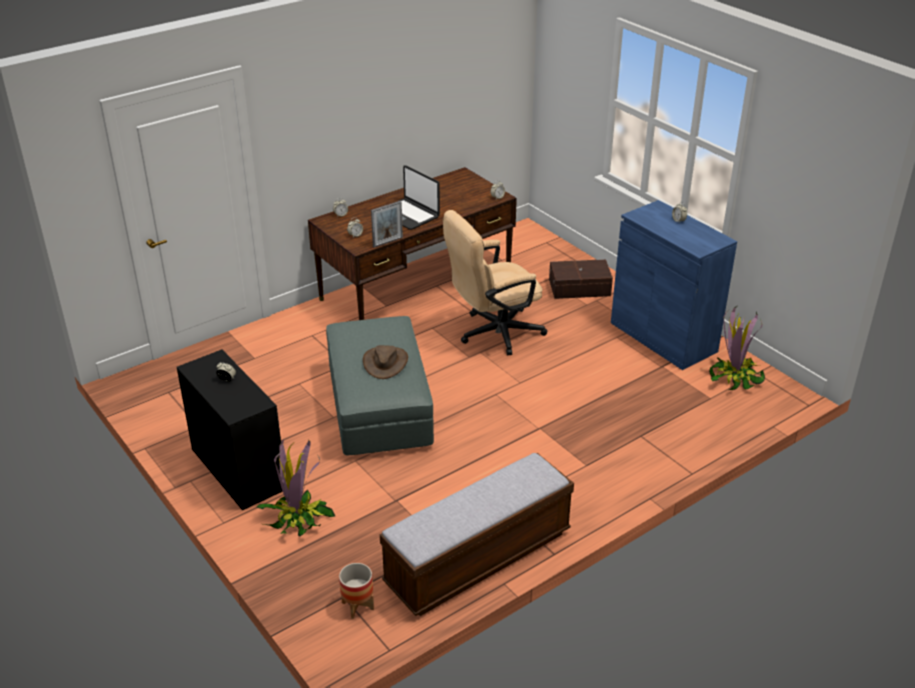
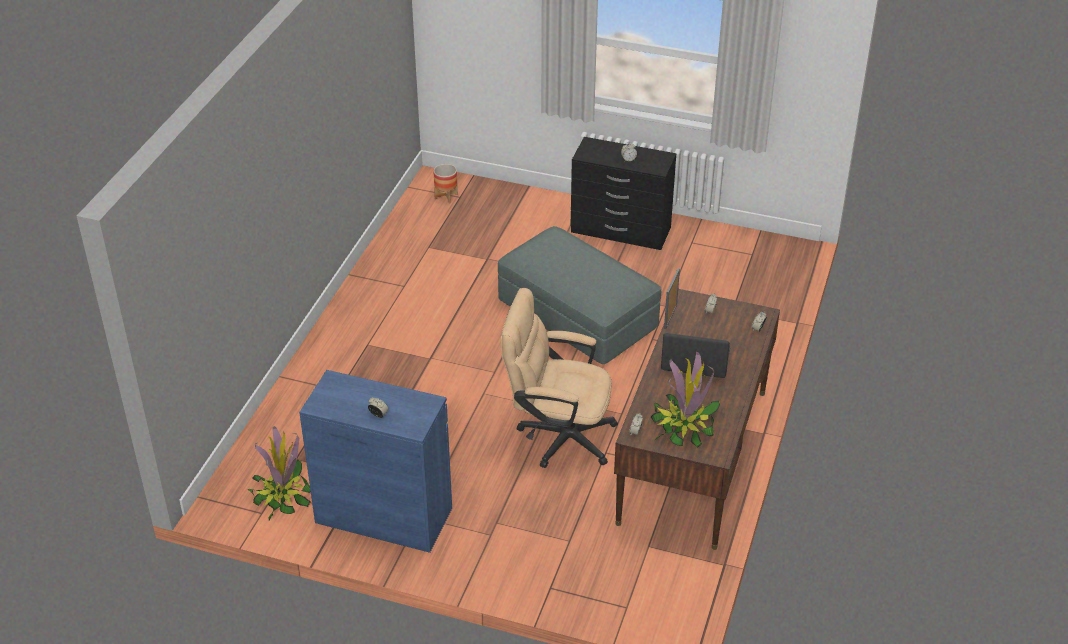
camera: 145 degrees right, 5 degrees up
(297, 518) = (540, 221): potted plant -> potted plant (683, 426)
(385, 363) = (565, 265): brown hat -> none
(478, 558) = (395, 250): bench -> none
(493, 333) = (557, 435): beige office chair -> beige office chair turned 105 degrees counterclockwise
(580, 288) = (522, 545): brown storage box -> none

